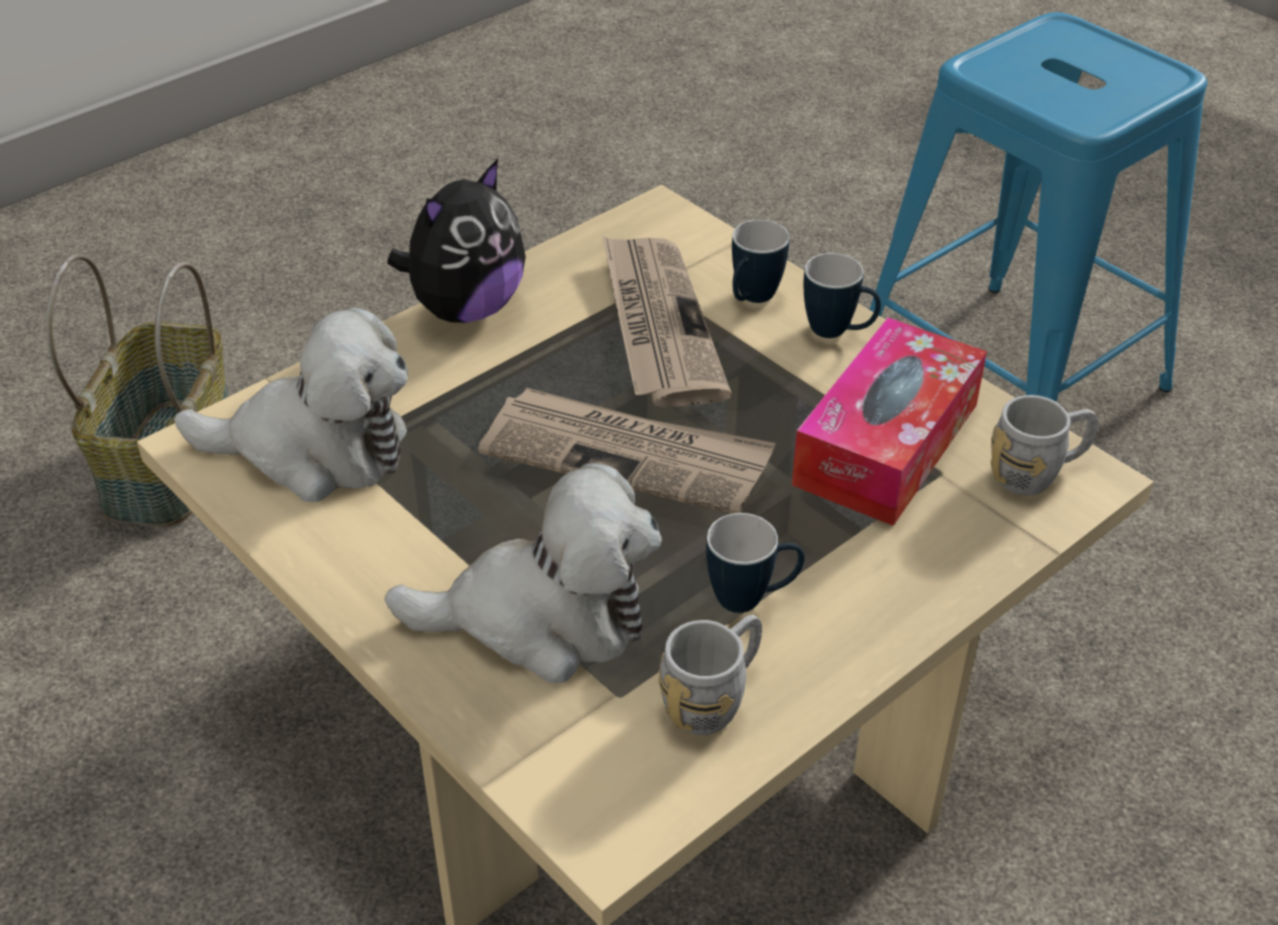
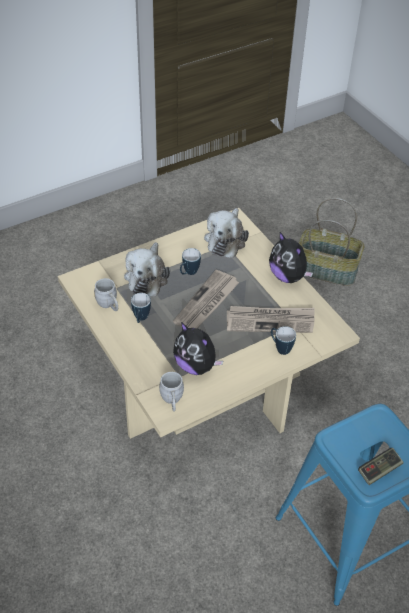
camera: 100 degrees right, 5 degrees up
(838, 332) = (257, 368): mug -> mug (188, 273)
(886, 444) = (196, 365): tissue box -> plush toy
(1123, 63) = (379, 470): none -> game controller

